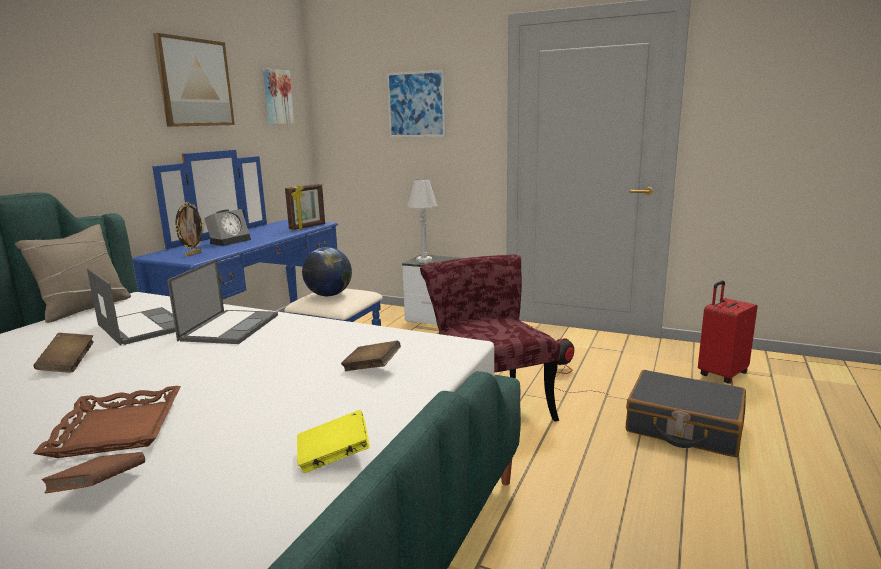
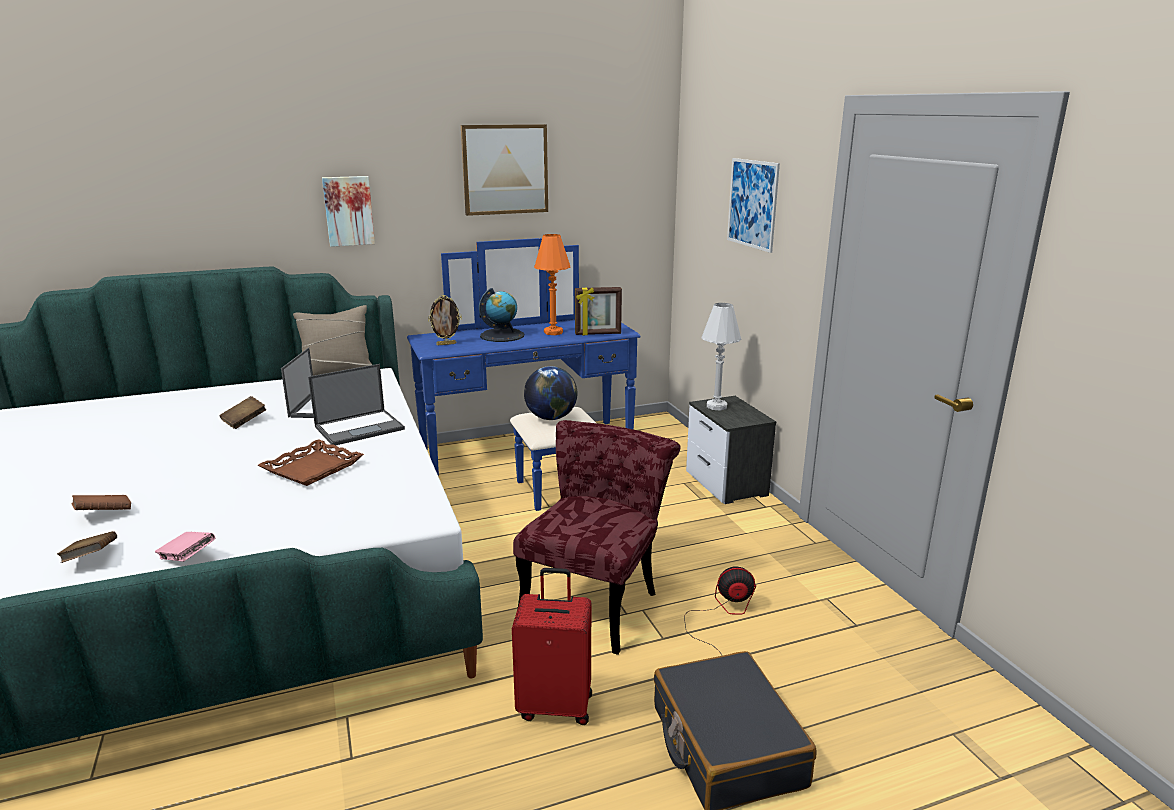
camera: 45 degrees right, 5 degrees up
(118, 429) = (173, 482): brown tray -> brown tray (313, 468)
(230, 241) = (502, 335): alarm clock -> globe
(269, 232) = (553, 332): none -> orange table lamp
(277, 97) = (621, 177): picture -> picture (348, 211)
(334, 457) = (187, 558): yellow book -> pink book
(371, 368) = (339, 507): brown book -> brown book (91, 558)
(721, 374) = (926, 728): red suitcase -> red suitcase (555, 705)

